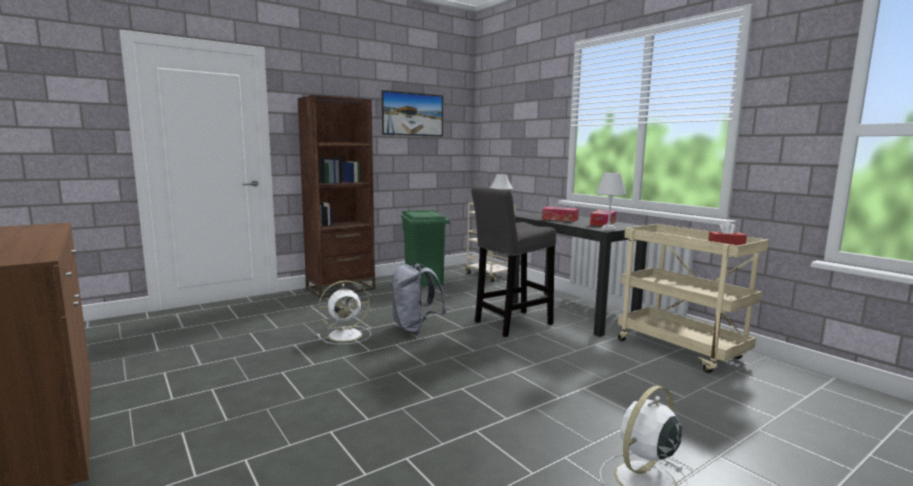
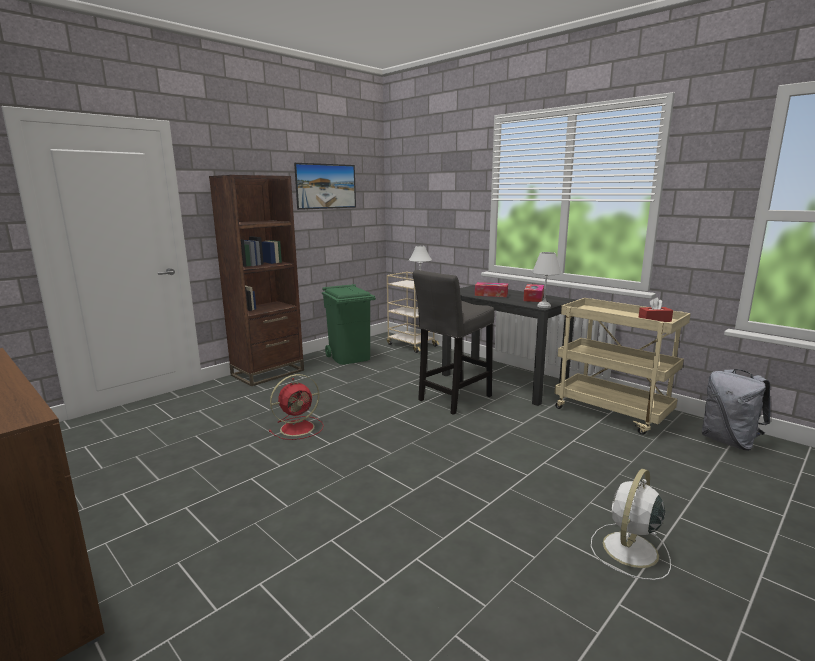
camera: 10 degrees left, 5 degrees up
(347, 335) = (299, 428): white fan -> red fan
(415, 328) = (364, 413): grey backpack -> grey backpack (729, 442)

